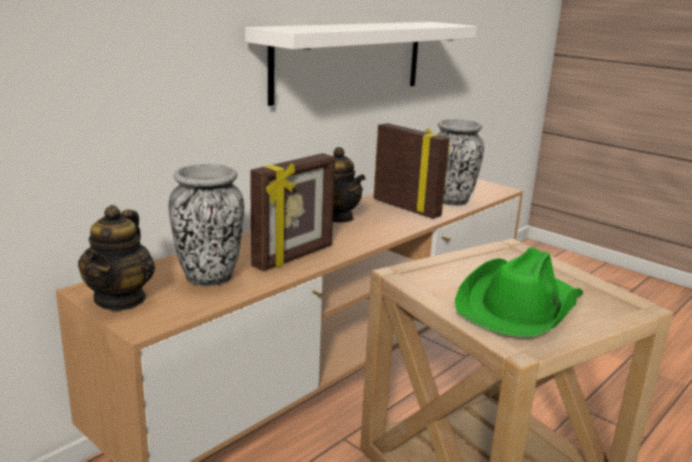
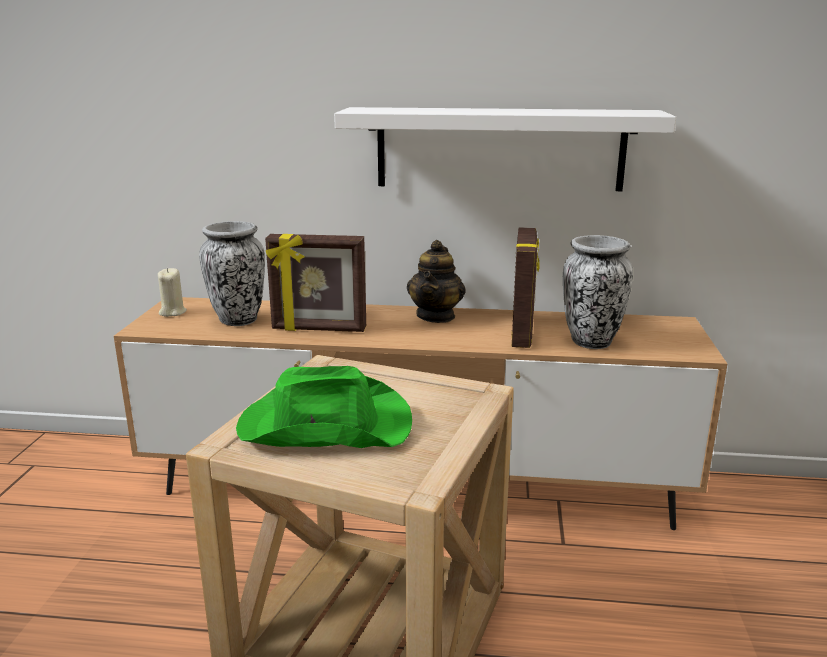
camera: 55 degrees right, 0 degrees up
(121, 299) = (172, 312): teapot -> beige candle

